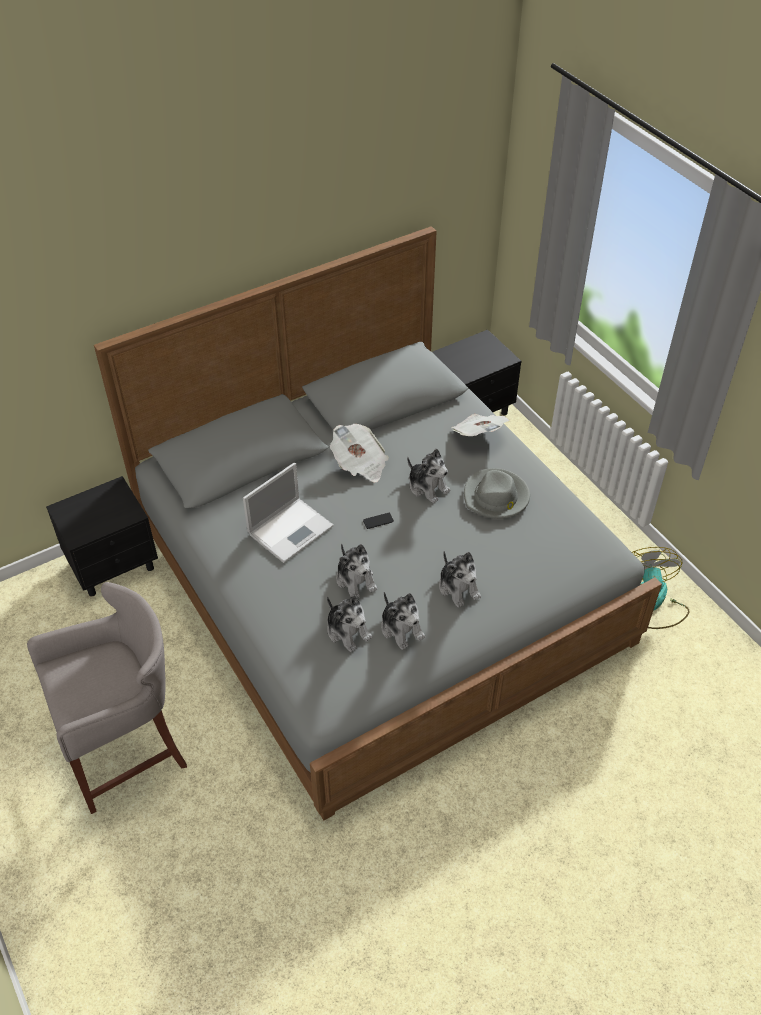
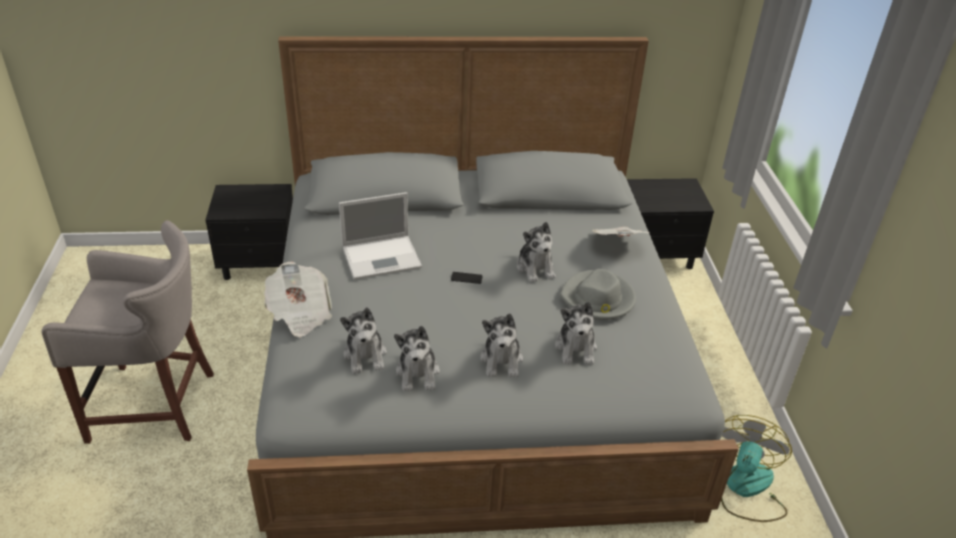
camera: 25 degrees right, 10 degrees down
(356, 580) = (407, 316): plush toy -> plush toy (576, 348)
(360, 464) = (485, 230): newspaper -> newspaper (300, 313)

